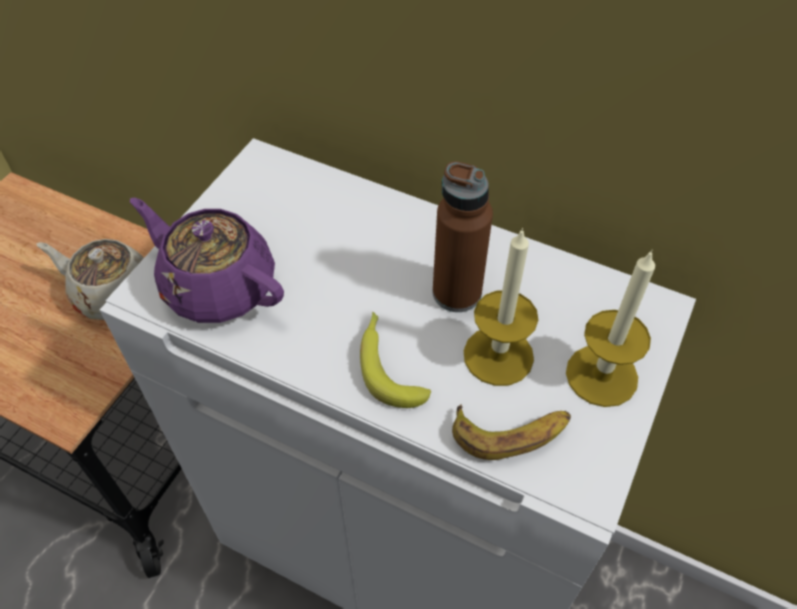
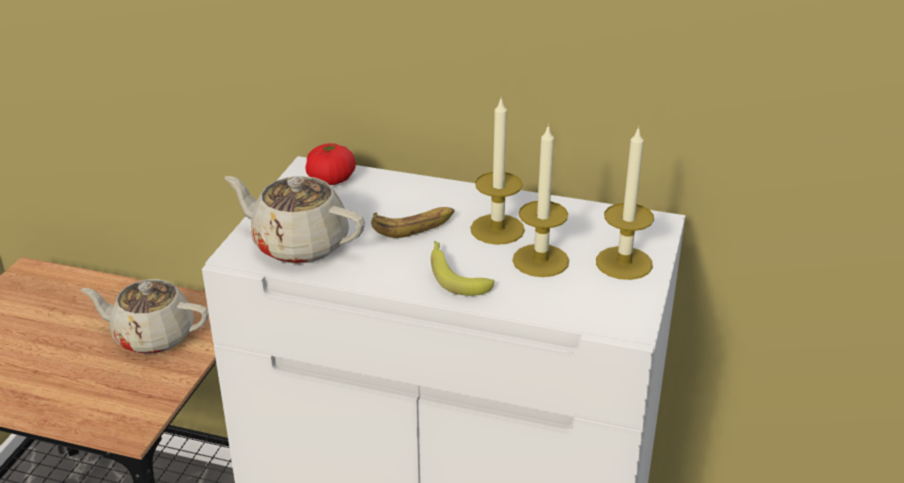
camera: 10 degrees left, 20 degrees down
(217, 286) = (299, 244): purple teapot -> beige teapot
(281, 182) = (331, 180): none -> tomato
(457, 293) = (497, 229): brown bottle -> candle
(511, 432) = (562, 300): banana -> banana (414, 226)

